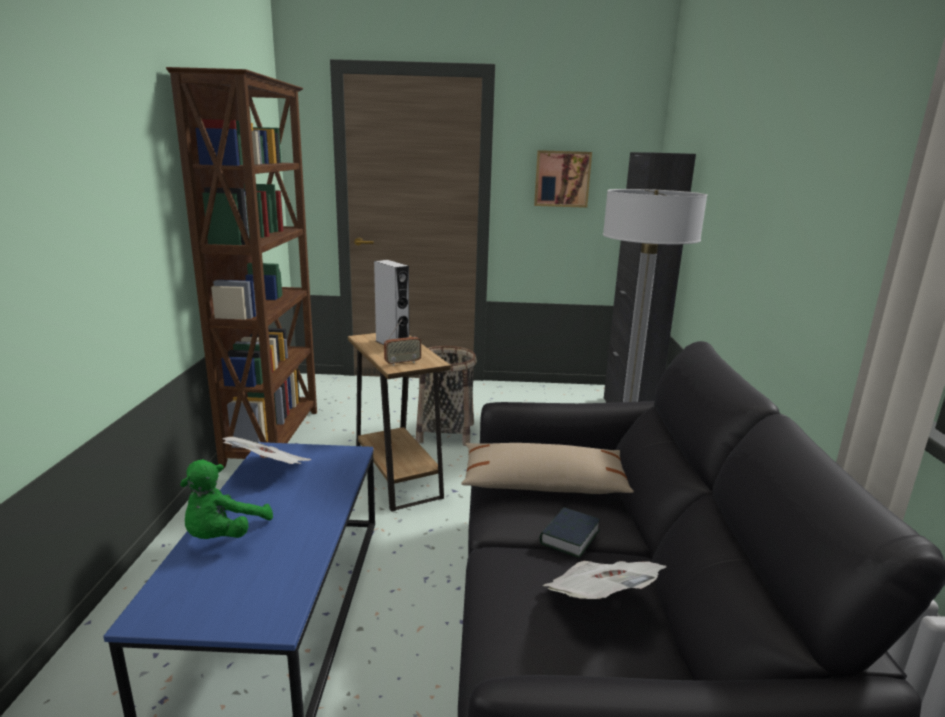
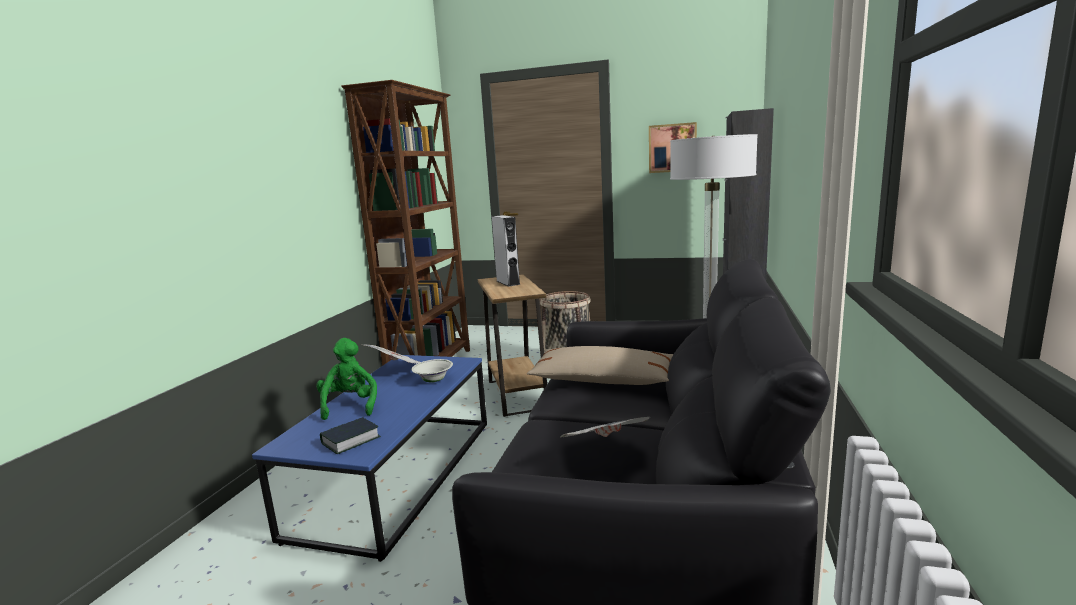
camera: 15 degrees right, 5 degrees down
(223, 535) = (350, 406): green plush toy -> green plush toy turned 135 degrees clockwise
(326, 487) = (434, 381): none -> white bowl
(402, 363) = (508, 293): radio -> none
(569, 537) = (605, 413): book -> book (350, 440)

